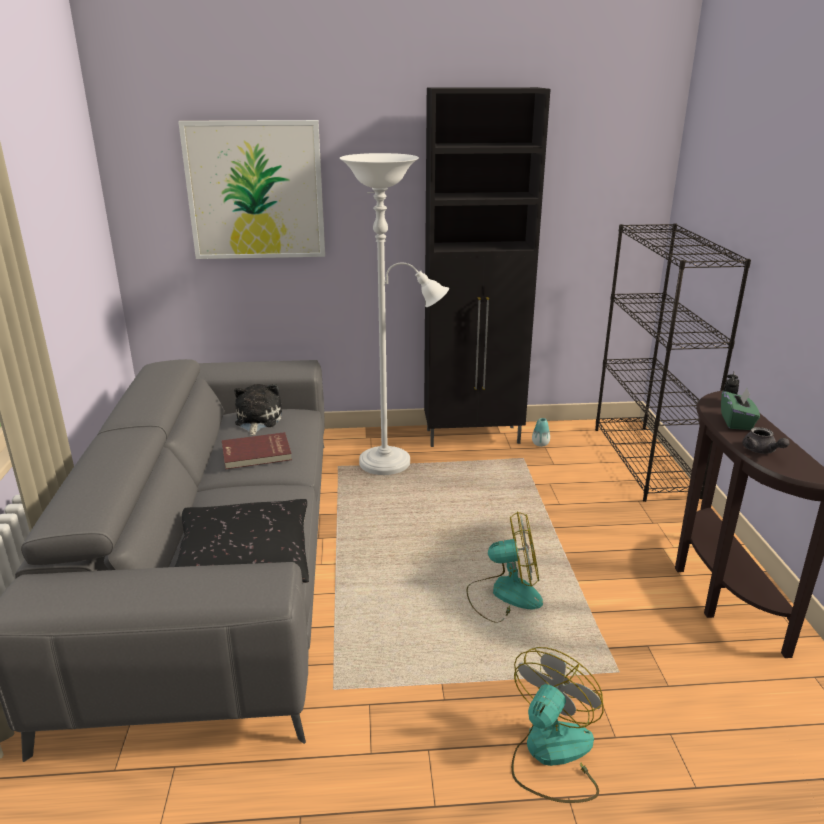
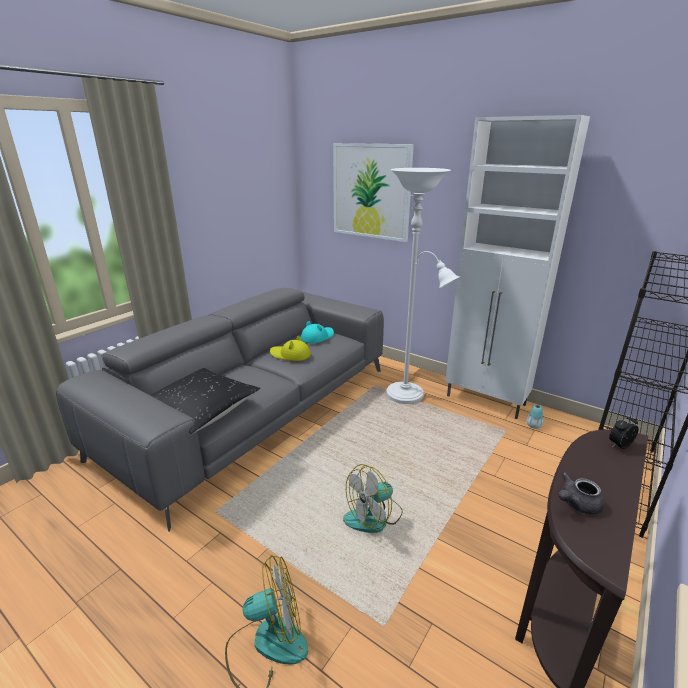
camera: 40 degrees right, 0 degrees up
(256, 454) = (290, 355): red book -> yellow hat
(257, 420) = (317, 337): plush toy -> turquoise hat
(474, 437) = (486, 401): black cabinet -> white cabinet
(504, 594) = (374, 516): fan -> fan turned 105 degrees clockwise
(736, 422) = (597, 466): green tissue box -> none
(761, 451) = (576, 504): grey teapot -> grey teapot turned 45 degrees clockwise

